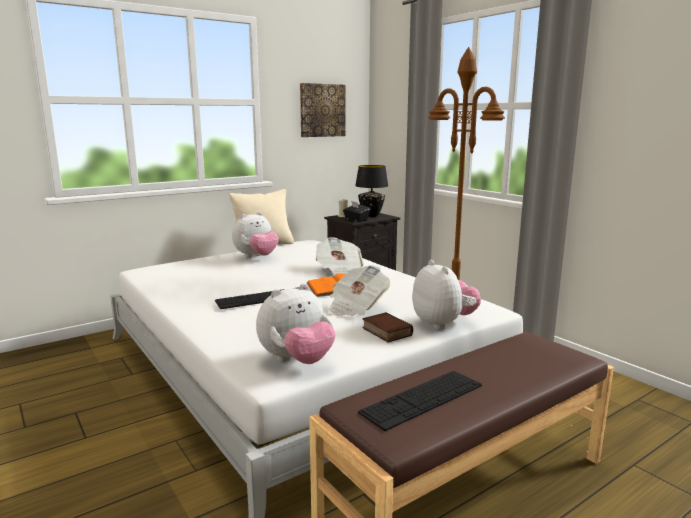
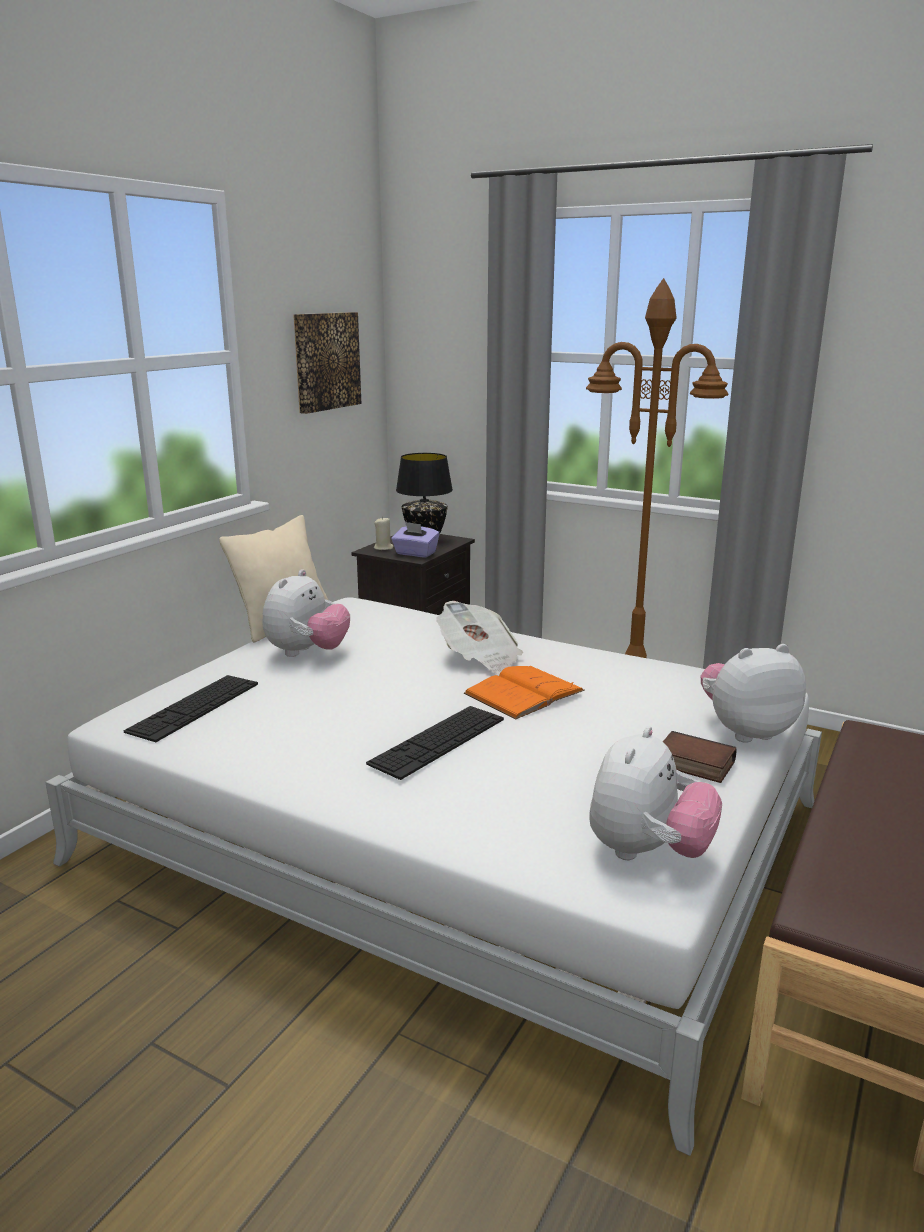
camera: 25 degrees left, 5 degrees up
(356, 220) = (415, 553): black tissue box -> purple tissue box
(356, 307) = (599, 728): newspaper -> none
(422, 398) = (878, 869): keyboard -> keyboard (194, 707)
(443, 324) = (745, 731): plush toy -> plush toy turned 60 degrees counterclockwise

